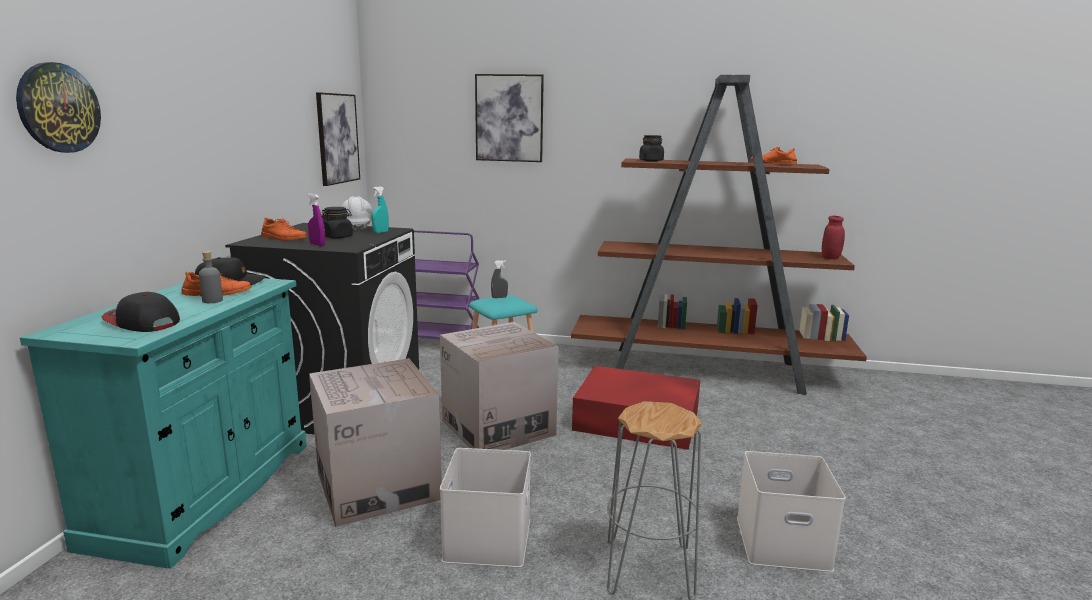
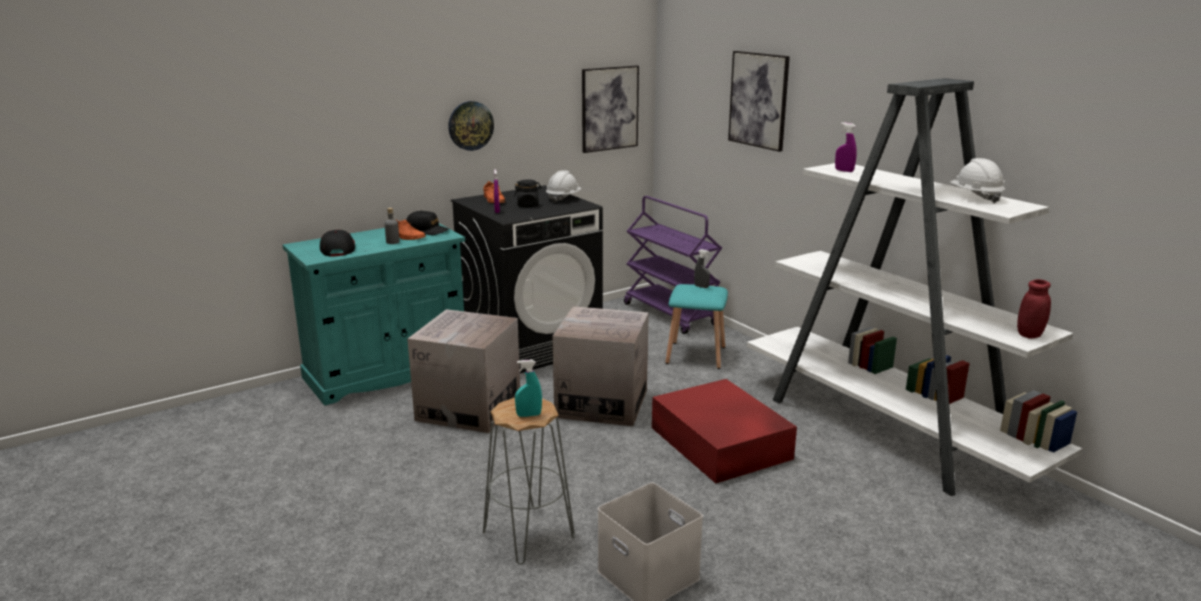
camera: 45 degrees right, 5 degrees up
(58, 108) = (322, 107): wall clock -> wall clock (470, 125)
(380, 232) = (567, 206): turquoise spray bottle -> turquoise spray bottle (529, 415)
(486, 538) = (474, 467): white storage box -> none
(651, 161) = (844, 171): black jar -> purple spray bottle
(708, 370) = (888, 431): brown bookcase -> white bookcase
(773, 164) = (975, 197): orange shoe -> white hard hat

